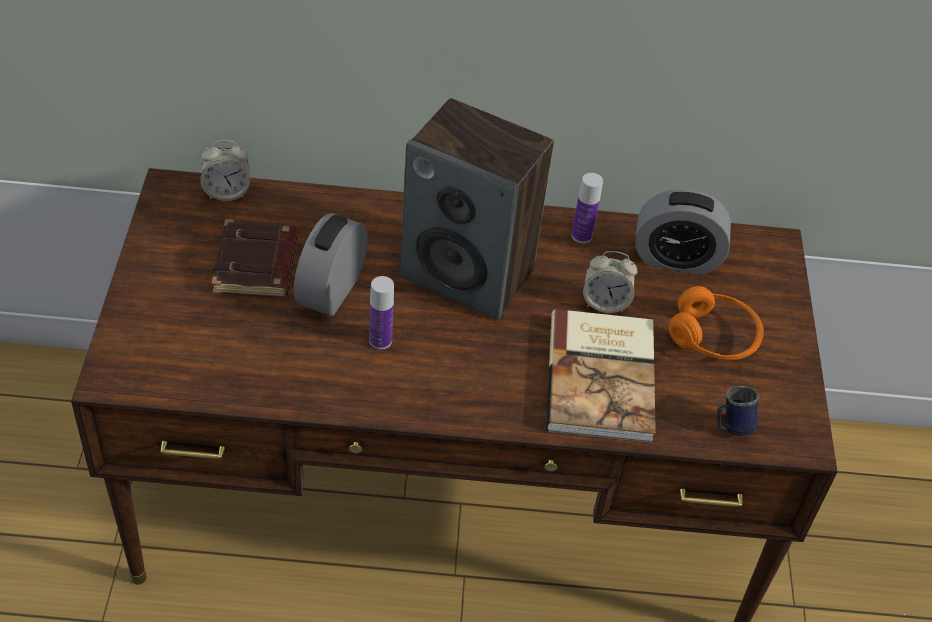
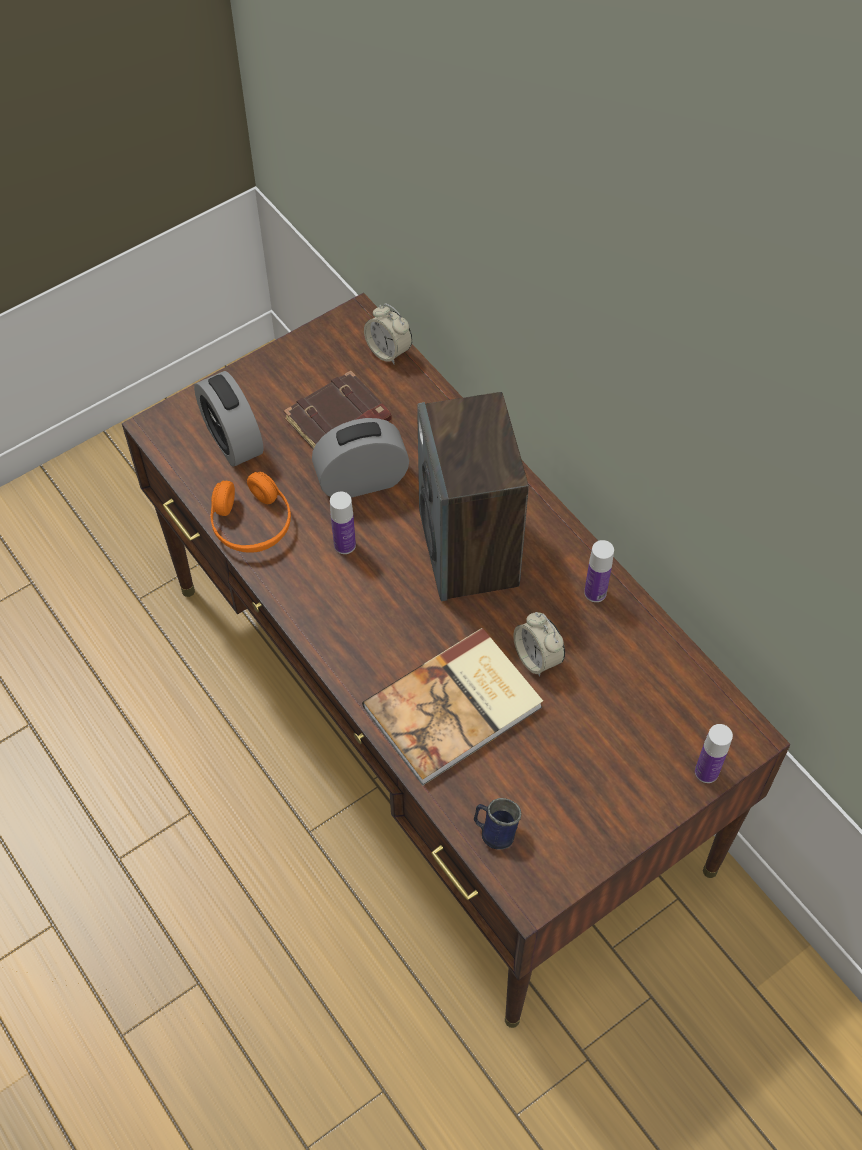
camera: 55 degrees right, 10 degrees up
(676, 259) = (643, 674): alarm clock -> alarm clock (232, 440)
(713, 337) = (581, 758): orange headphones -> orange headphones (251, 524)
(785, 282) = (706, 772): none -> bottle

